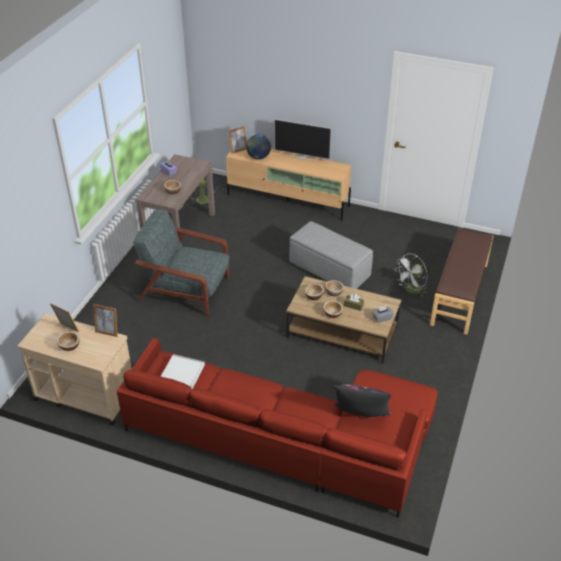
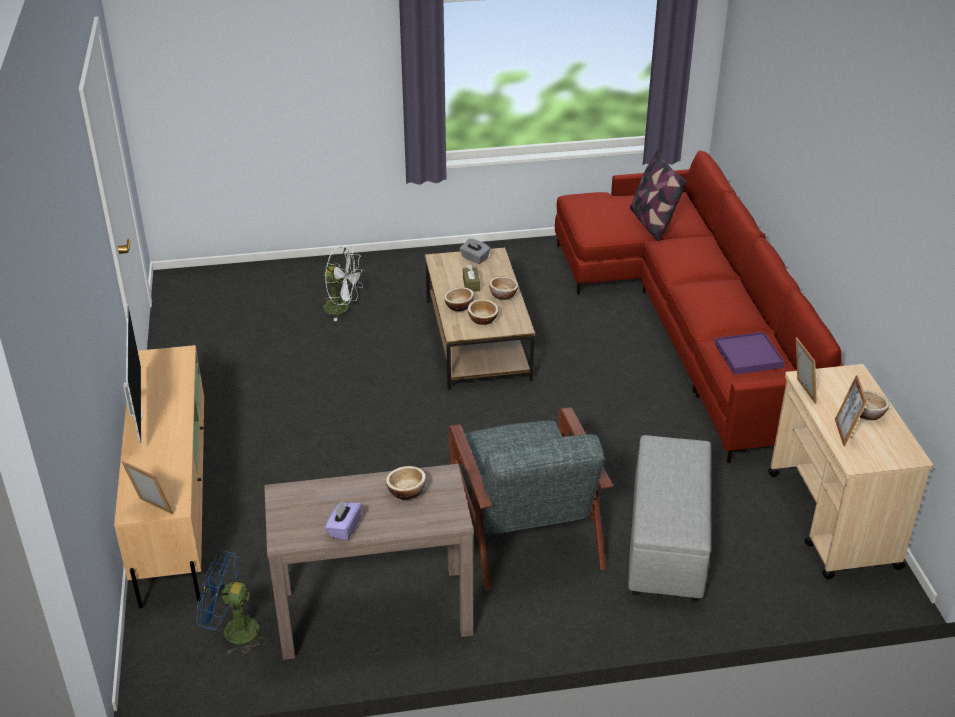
camera: 120 degrees left, 5 degrees down
(182, 373) = (748, 356): white tray -> purple tray
(258, 157) = (166, 469): globe -> none
(330, 271) = (353, 389): grey ottoman -> grey ottoman (667, 541)
(460, 294) = (318, 271): brown bench -> none

